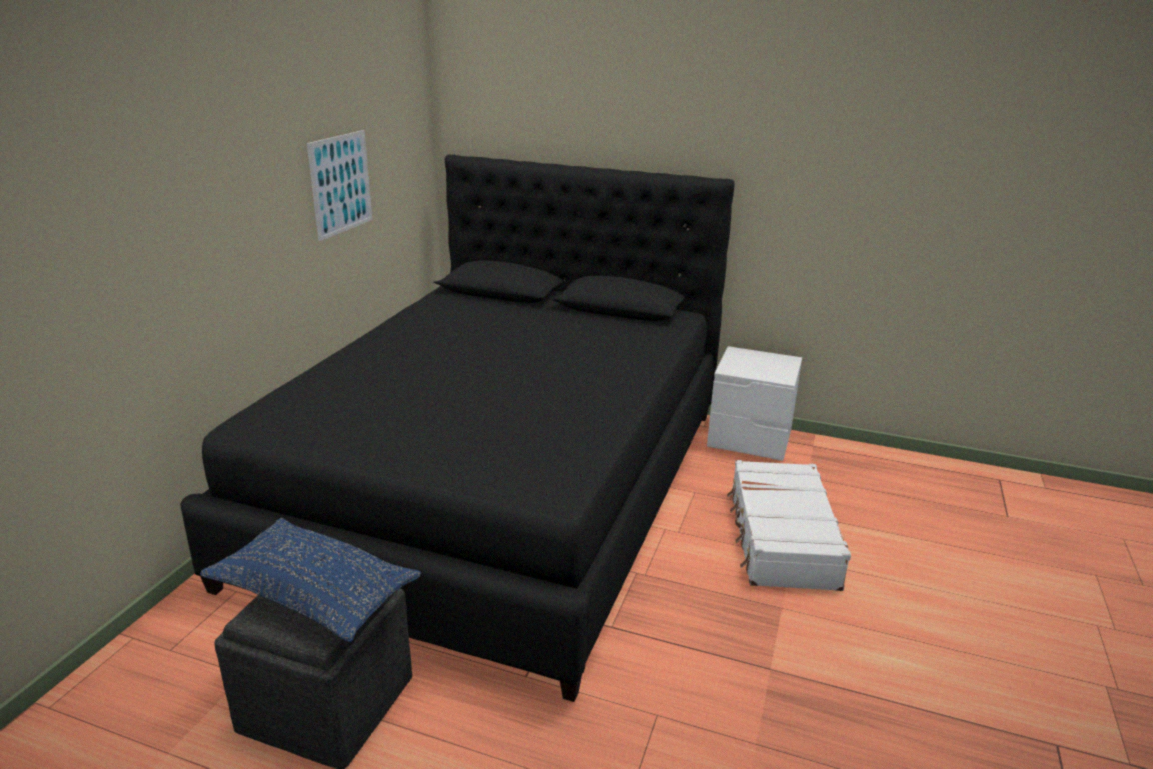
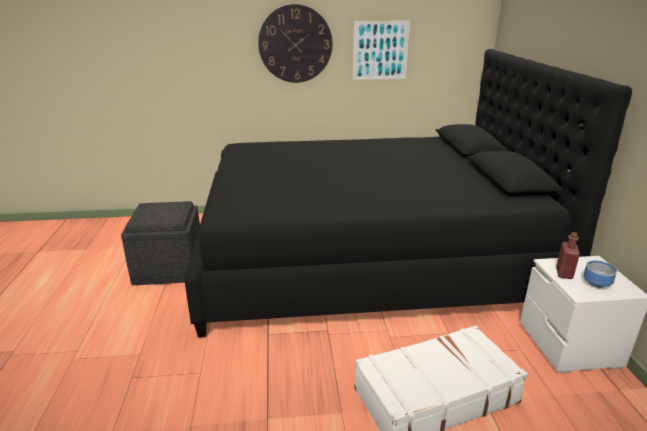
camera: 65 degrees right, 0 degrees up
(241, 202) = (295, 44): none -> wall clock
(314, 594) = (164, 211): blue pillow -> none
(748, 371) = (564, 273): none -> red bottle
(770, 365) = (597, 282): none -> bowl

